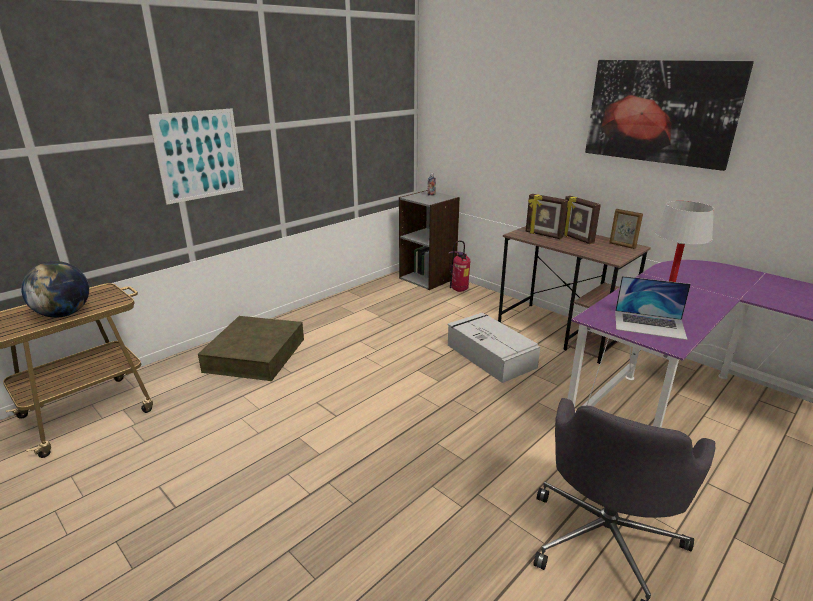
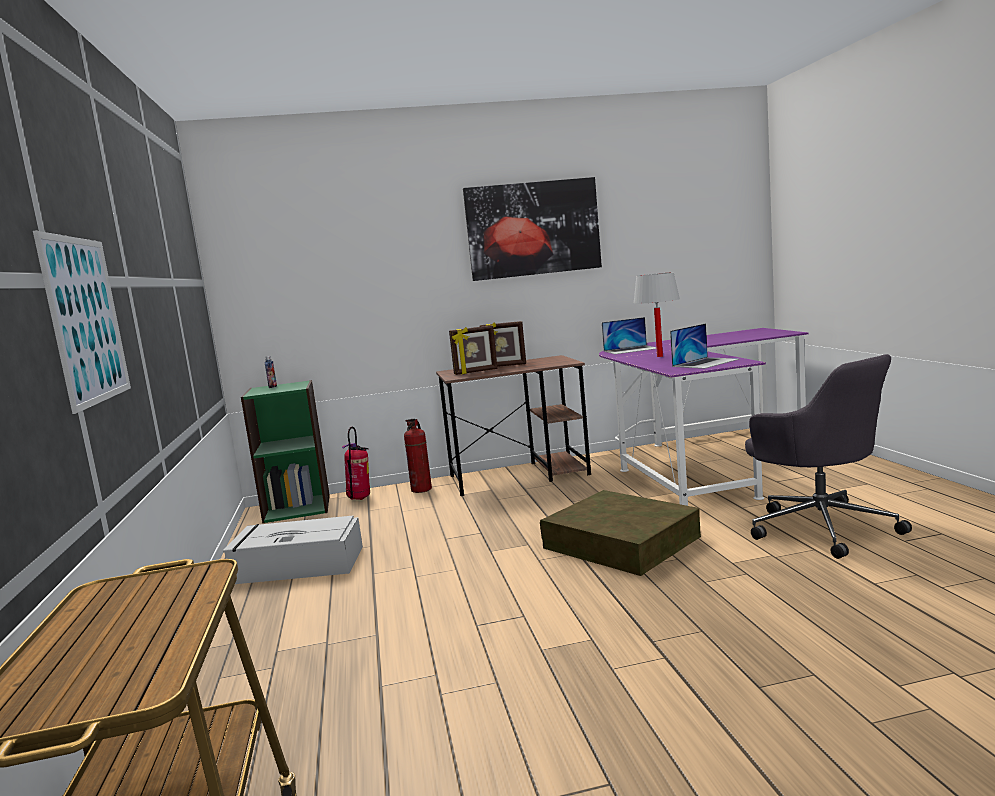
camera: 55 degrees left, 15 degrees down
(64, 314) = (158, 624): globe -> none
(255, 355) = (277, 660): brown storage box -> brown storage box (620, 542)
(428, 278) = (297, 508): grey bookcase -> green bookcase
(489, 355) = (514, 511): grey storage box -> grey storage box (297, 565)
(494, 304) = (421, 489): none -> fire extinguisher
(622, 246) = (546, 359): picture frame -> none
(697, 272) = (631, 349): none -> laptop

